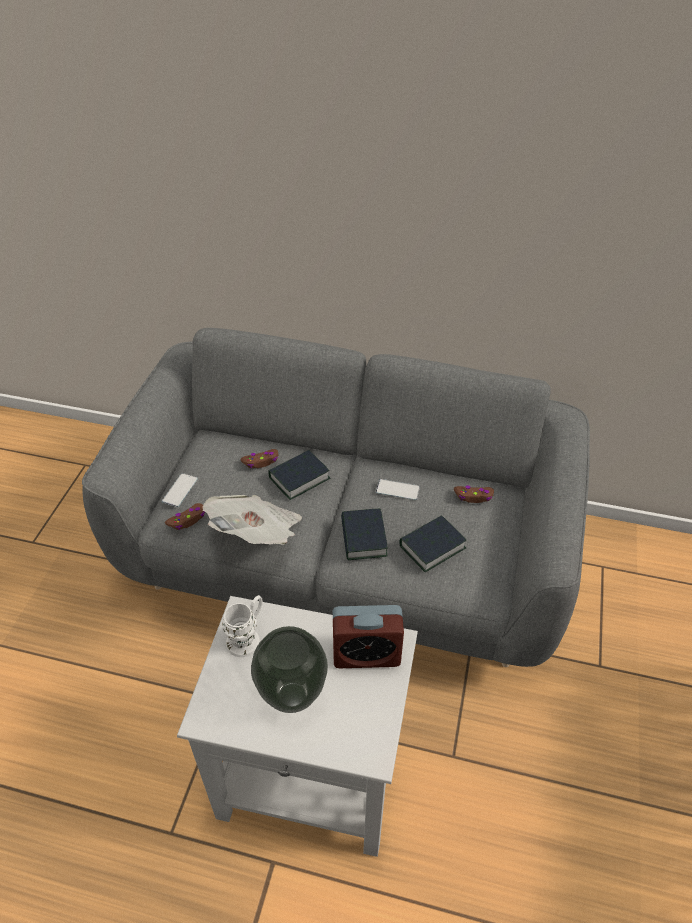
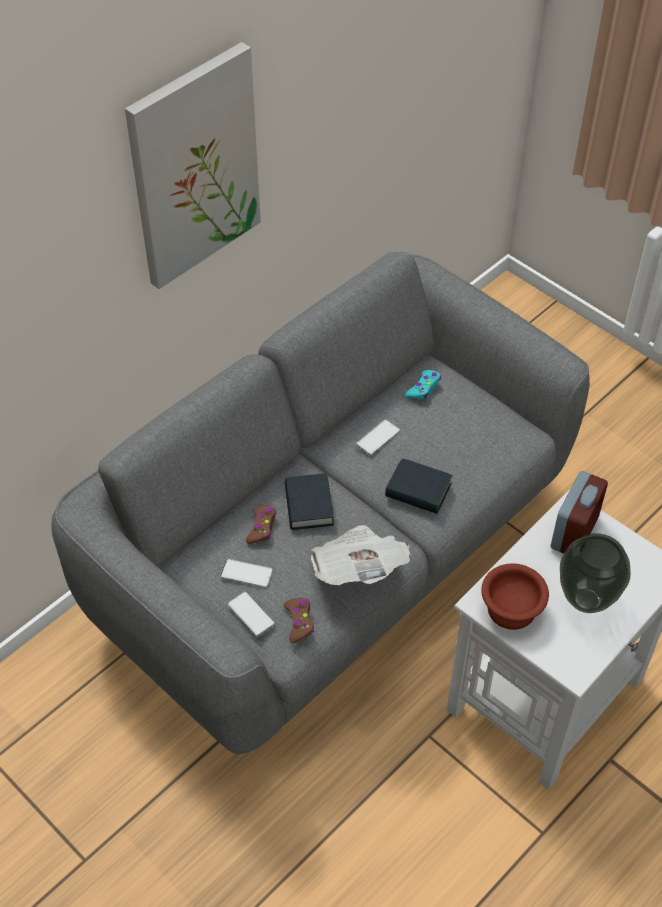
camera: 60 degrees left, 5 degrees up
(214, 471) = (246, 573): none -> phone
(247, 637) = (509, 608): white mug -> brown bowl
(370, 156) = (194, 167): none -> picture
(432, 547) = (462, 446): book -> none
(473, 496) = (423, 388): brown game controller -> turquoise game controller

